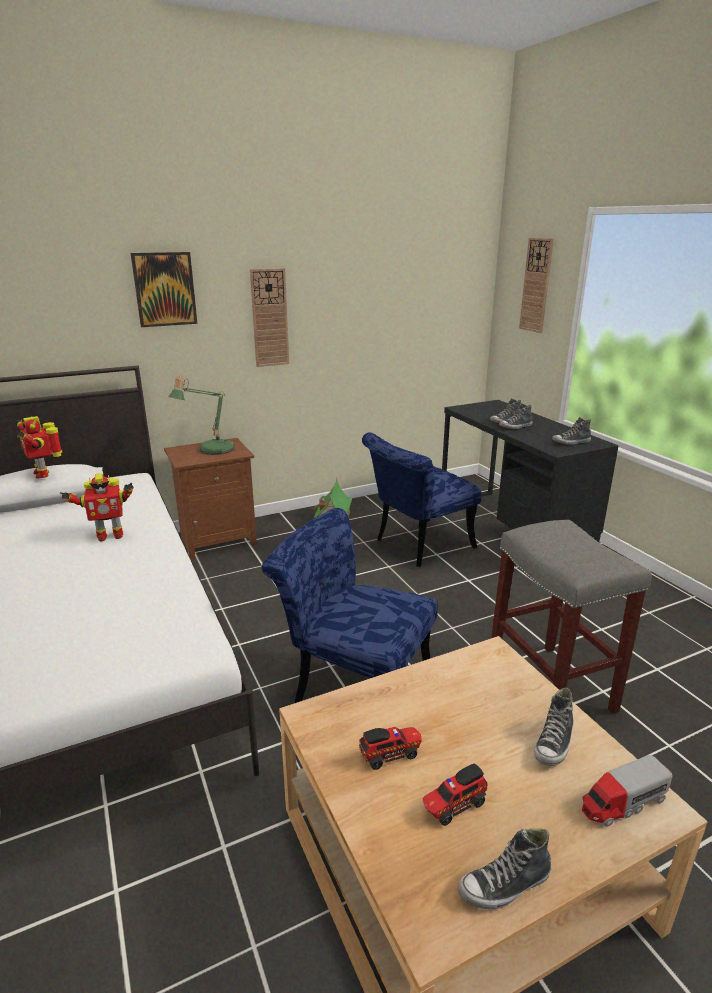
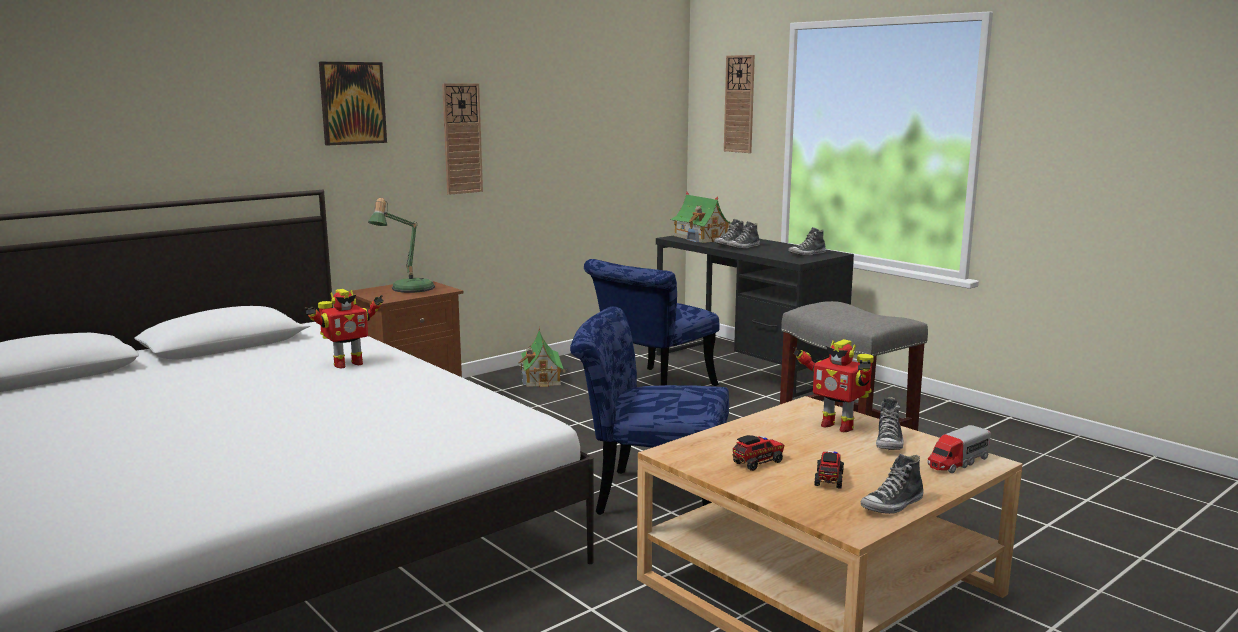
camera: 15 degrees left, 10 degrees down
(43, 473) = (231, 312): toy robot -> toy robot (837, 425)
(453, 805) = (829, 479): toy truck -> toy truck turned 150 degrees clockwise
(484, 410) = (701, 238): none -> toy house

